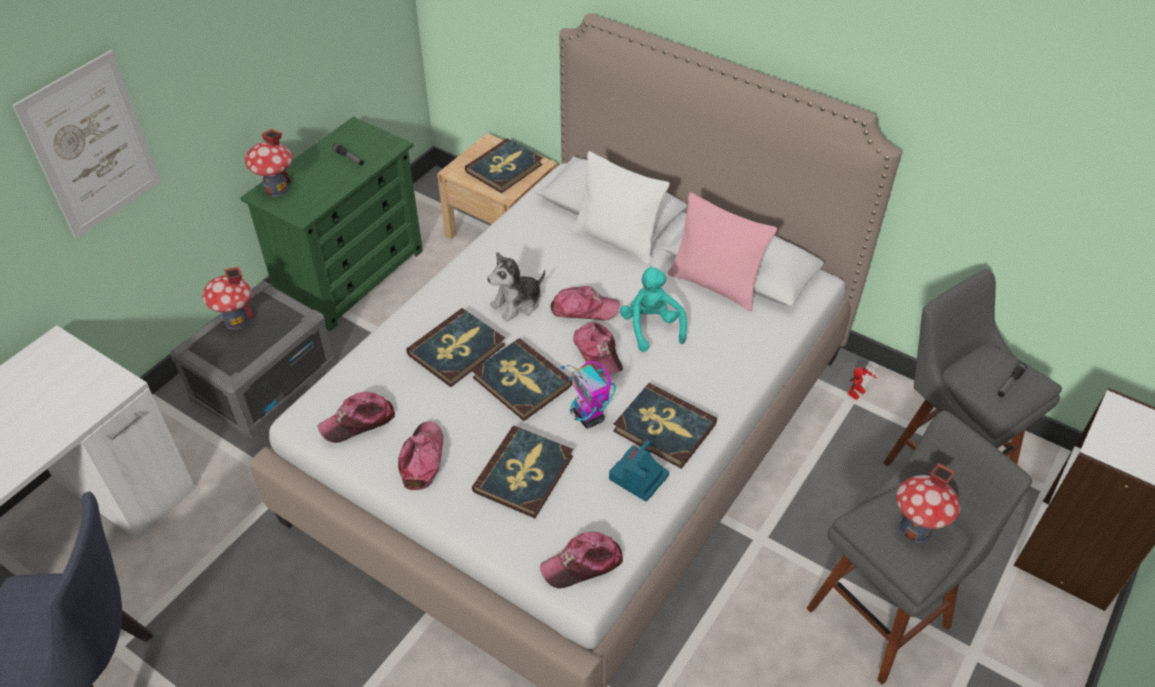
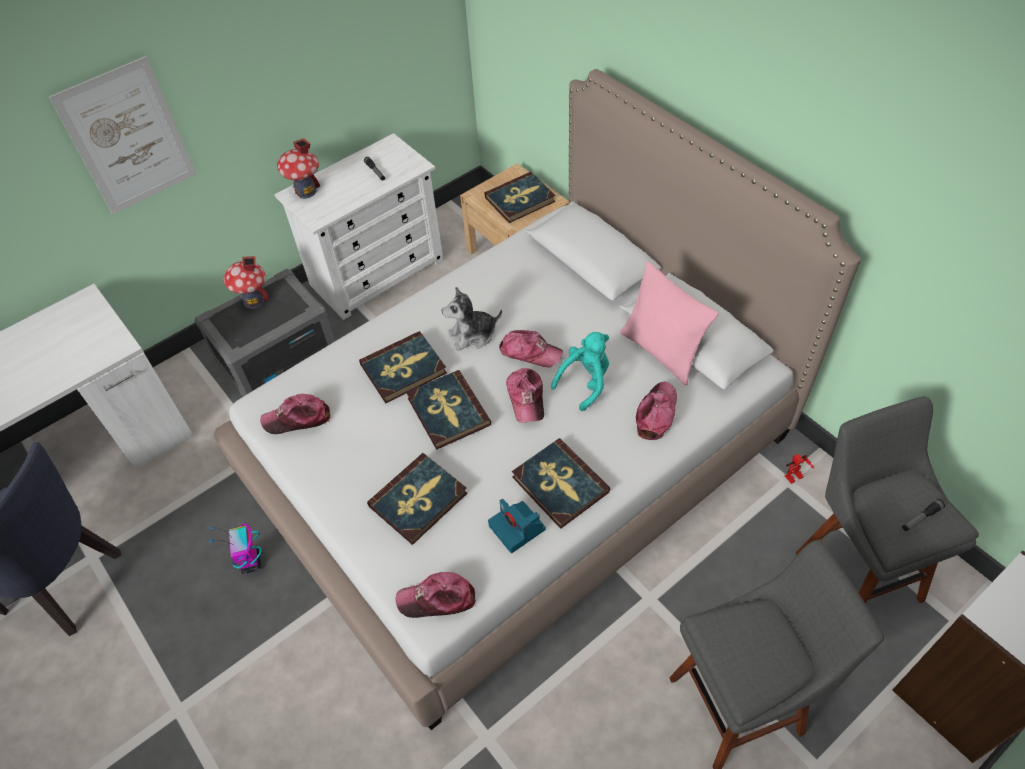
camera: 20 degrees right, 5 degrees up
(352, 275) = (377, 272): green dresser -> white dresser
(422, 459) = (338, 465): cap -> cap (656, 413)
(589, 417) = (495, 459): toy robot -> toy robot (251, 563)
(617, 241) = (585, 291): white pillow -> none
(638, 478) = (518, 528): camera -> camera turned 90 degrees counterclockwise
(651, 327) = (585, 382): turquoise plush toy -> turquoise plush toy turned 45 degrees clockwise
(915, 529) = (761, 648): toy house -> none

